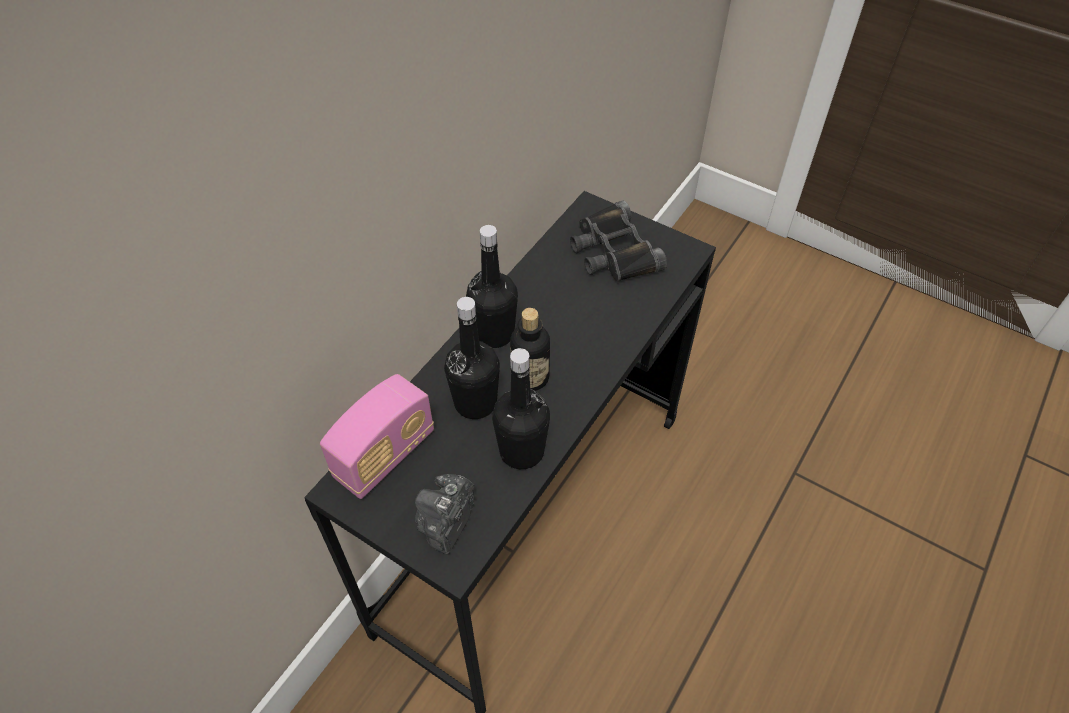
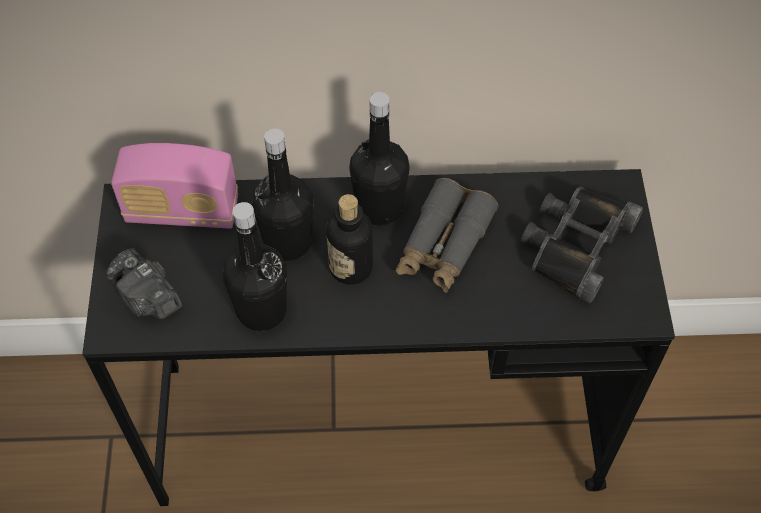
camera: 55 degrees right, 5 degrees up
(446, 522) = (147, 298): camera -> camera turned 120 degrees counterclockwise
(556, 316) = (444, 245): none -> grey binoculars

